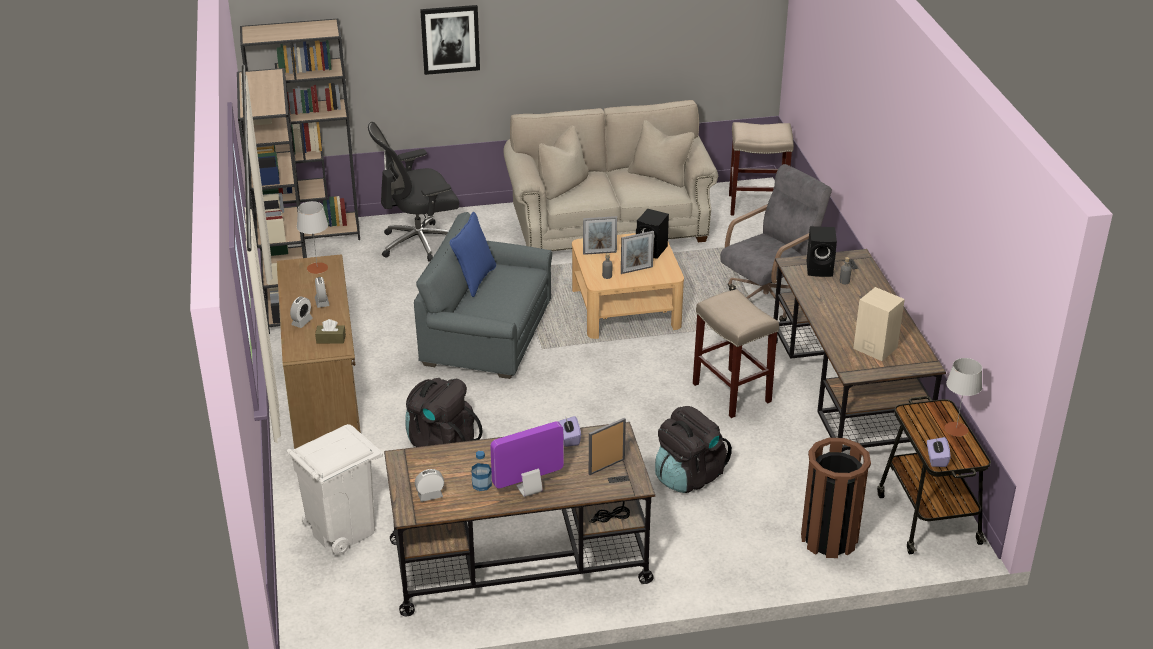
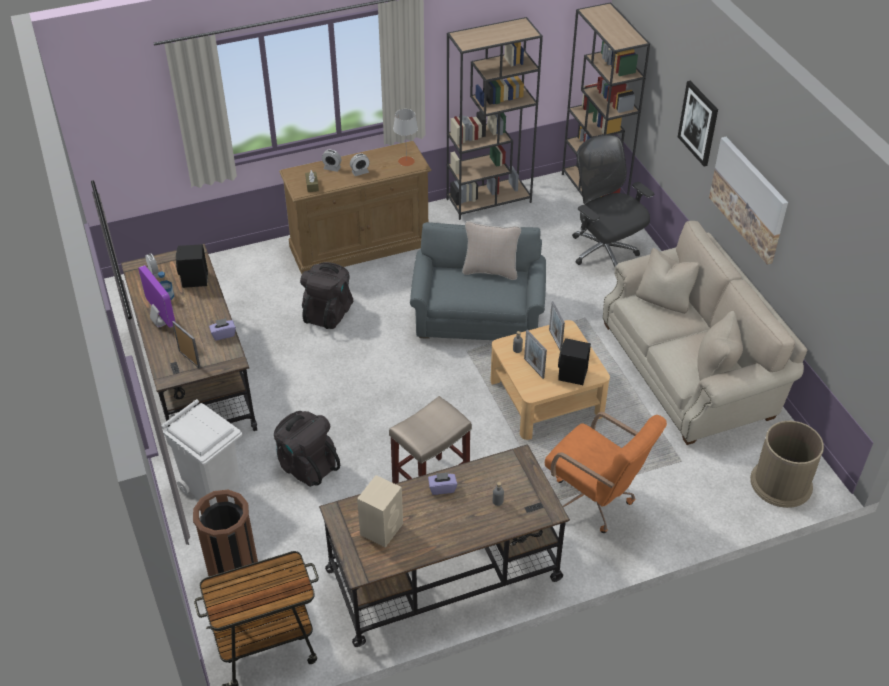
camera: 80 degrees right, 10 degrees up
(342, 529) = (225, 281): white trash can -> white trash can (213, 485)
(474, 280) = (490, 271): blue pillow -> beige pillow
(555, 50) = (749, 199): none -> picture
(758, 205) = (781, 483): beige stool -> brown trash can
(768, 300) = (594, 503): grey office chair -> orange office chair
(820, 269) = (516, 481): black speaker -> black speaker (194, 280)
(936, 459) = (217, 583): purple tissue box -> purple tissue box (442, 488)
(956, 429) = (265, 600): grey table lamp -> none

